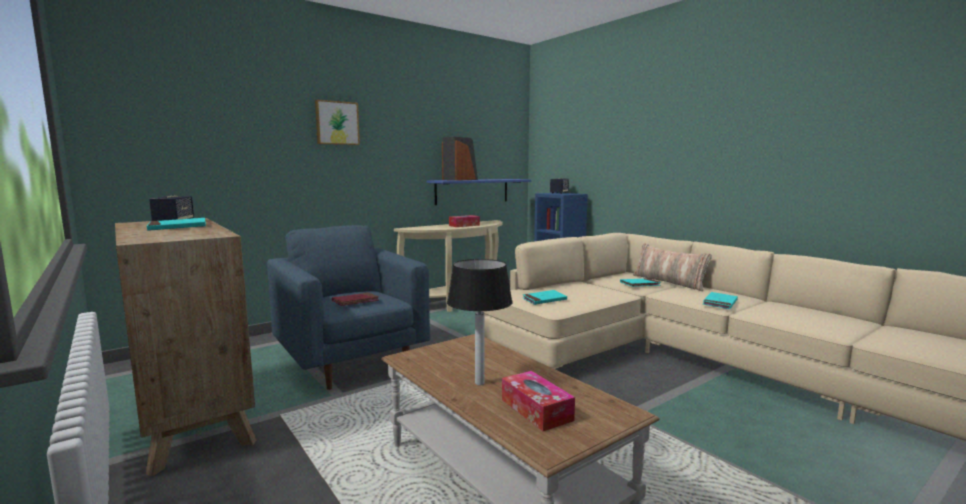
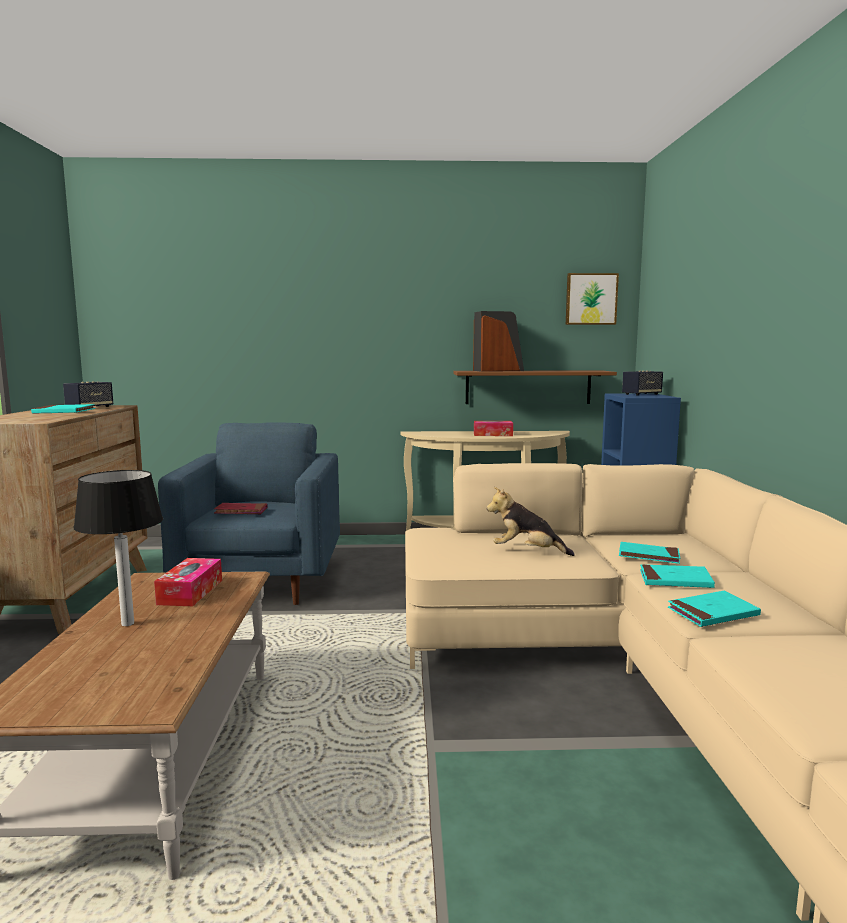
camera: 35 degrees right, 0 degrees up
(337, 123) = (332, 300): picture -> picture (591, 299)
(472, 191) = (528, 387): blue shelf -> brown shelf
(536, 410) = (93, 668): tissue box -> tissue box (190, 592)
(544, 299) = (447, 549): turquoise book -> turquoise book (675, 580)
(584, 293) = (527, 552): none -> plush toy
(669, 282) = (714, 561): pillow -> none

